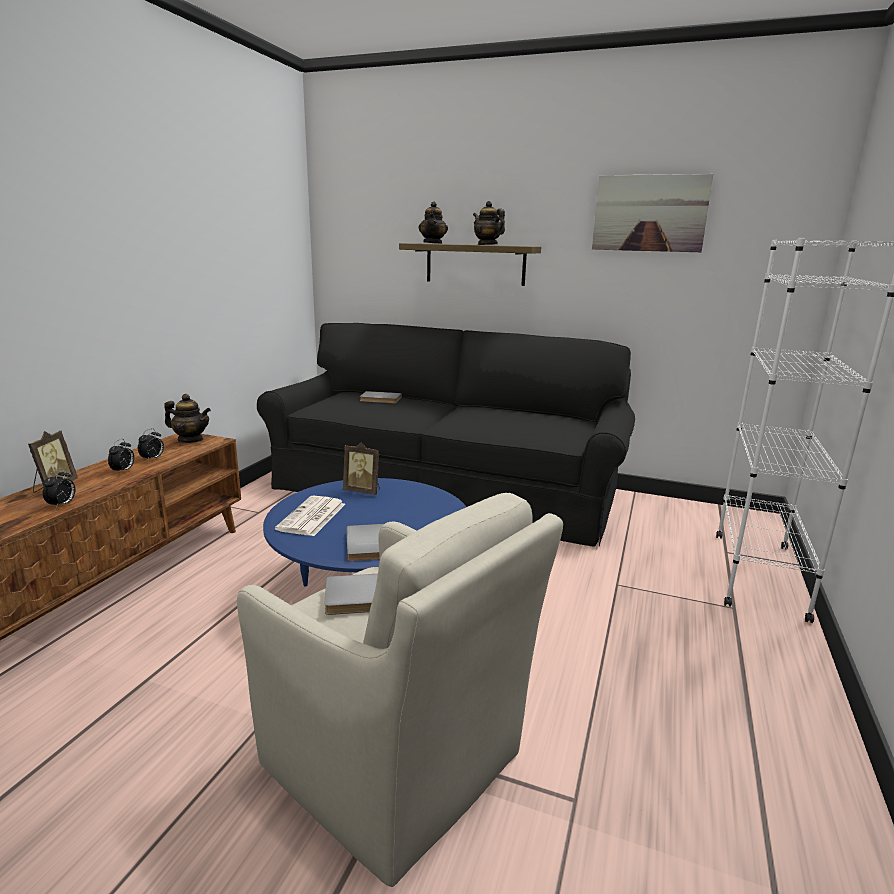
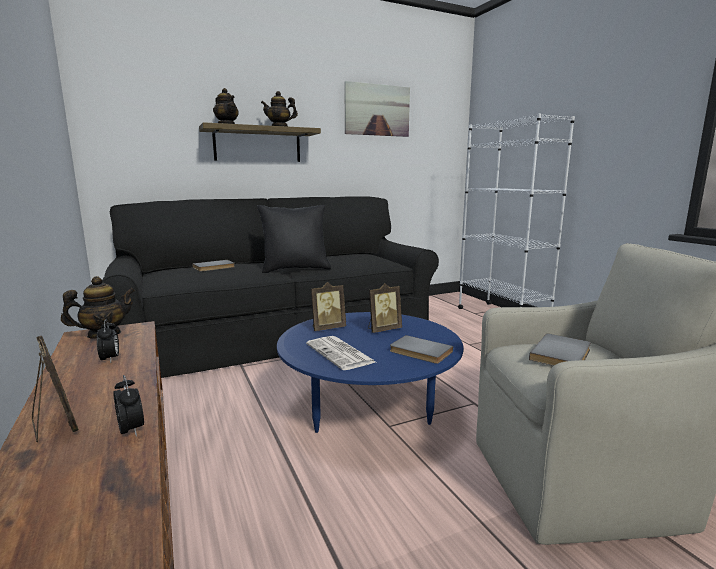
camera: 45 degrees left, 5 degrees down
(123, 471) = (107, 378): alarm clock -> none
(398, 511) = (383, 329): none -> picture frame
(445, 420) = (295, 269): none -> black pillow

